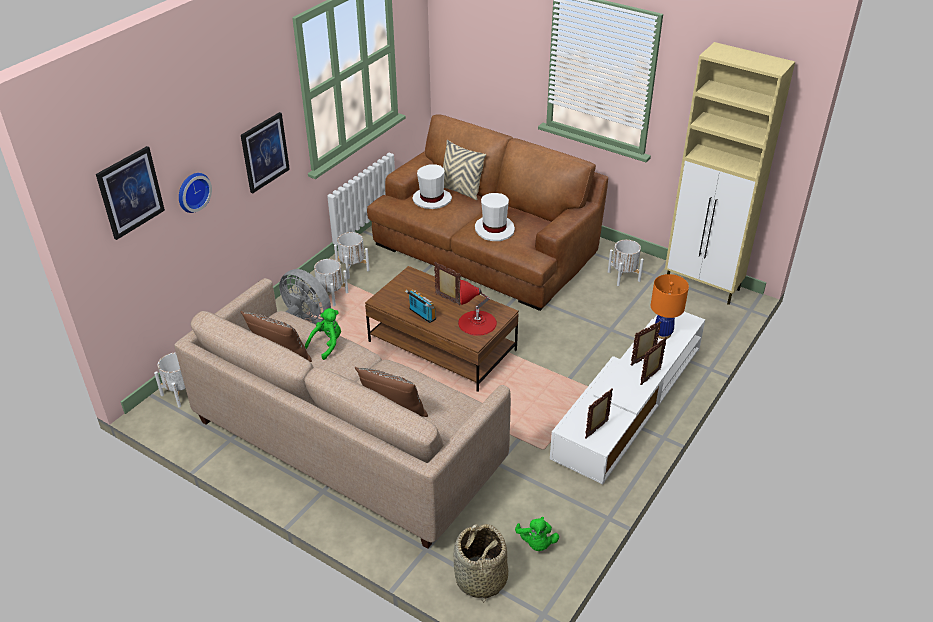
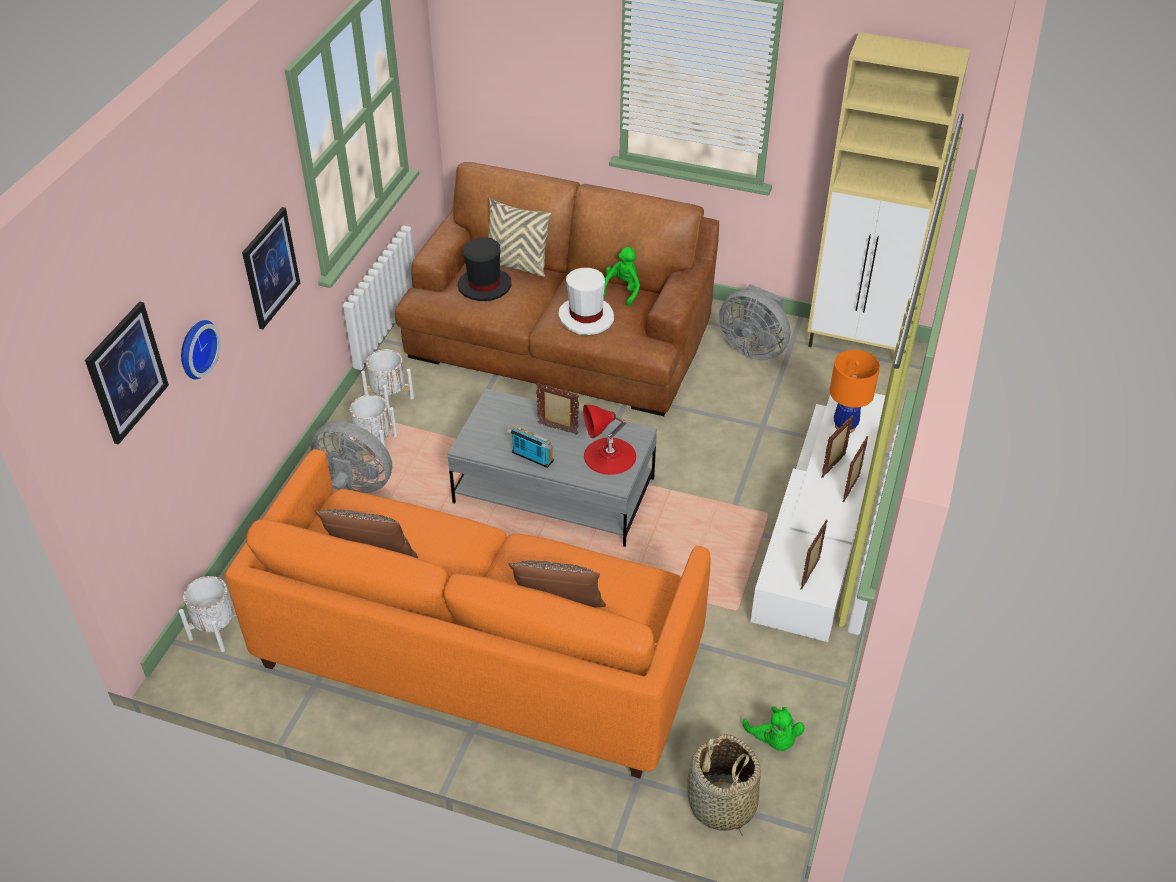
camera: 15 degrees left, 5 degrees up
(327, 344) = (429, 528): green plush toy -> green plush toy (622, 290)
(346, 443) = (478, 655): beige sofa -> orange sofa
(432, 199) = (484, 286): white hat -> black hat
(442, 346) = (554, 491): brown coffee table -> grey coffee table
(623, 276) = (753, 348): white planter -> grey fan

